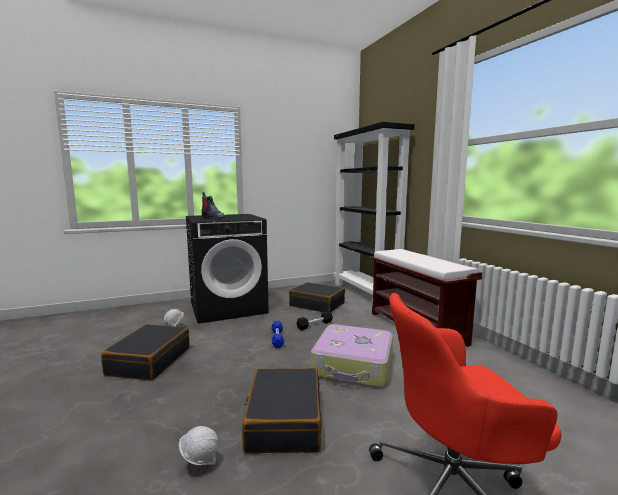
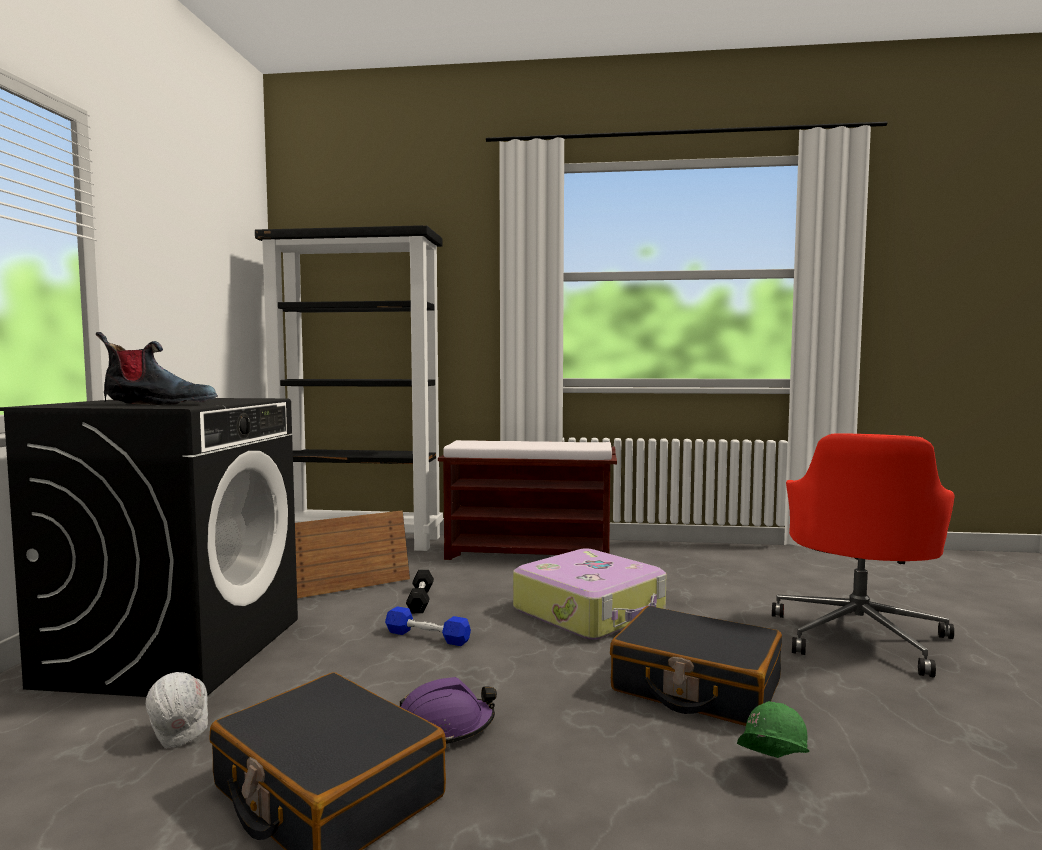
camera: 60 degrees left, 5 degrees down
(200, 366) = (445, 728): none -> purple hard hat
(200, 463) = (770, 770): white hard hat -> green hard hat
(317, 304) = (338, 578): black suitcase -> crate

